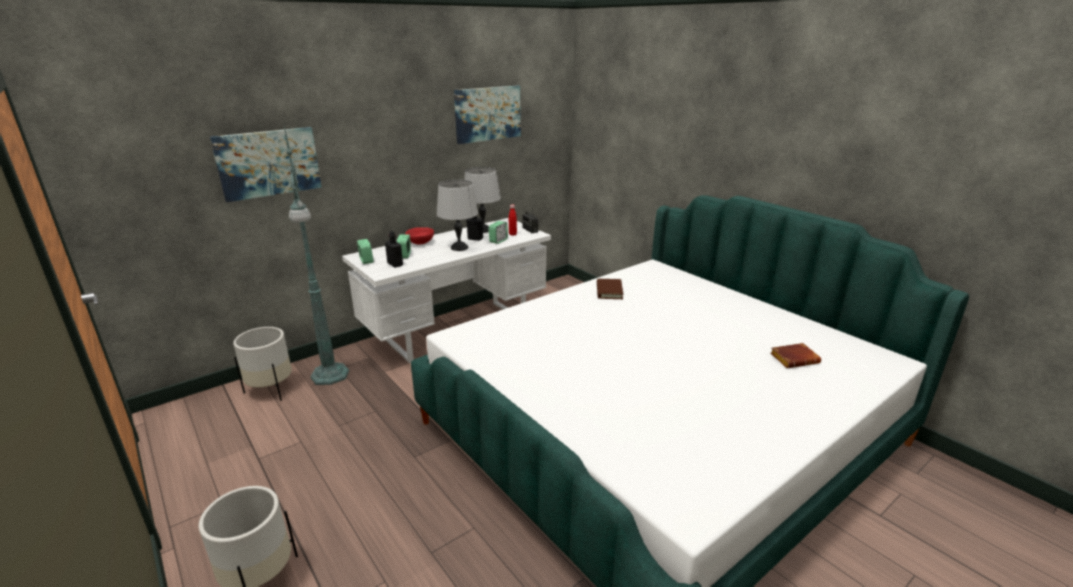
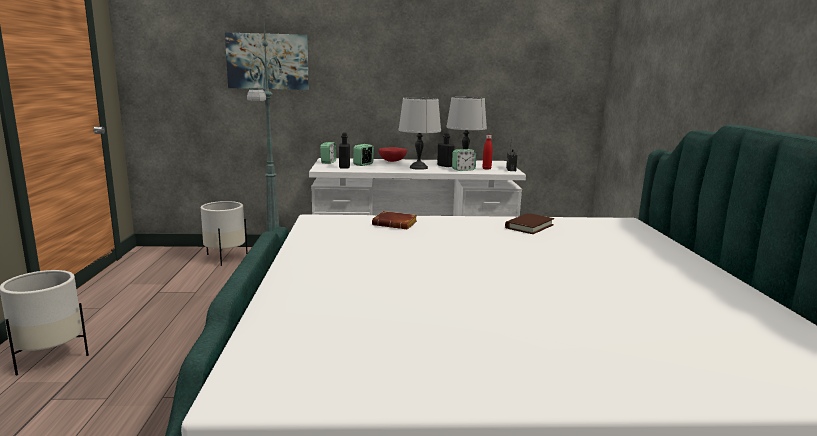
camera: 35 degrees right, 10 degrees down
(487, 114) = (493, 43): picture -> none
(794, 358) = (679, 331): brown book -> brown book (396, 224)

